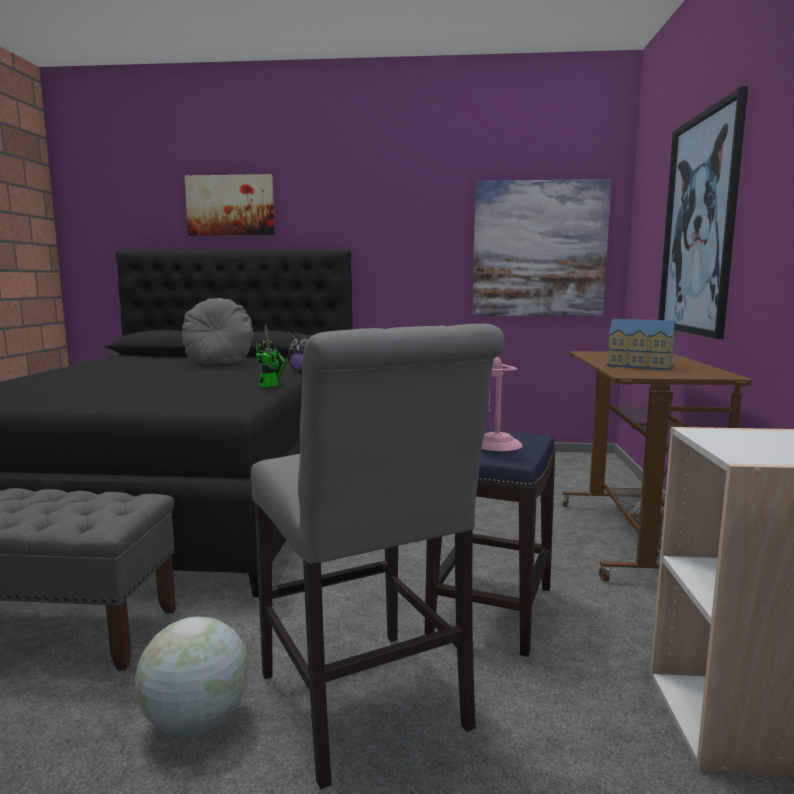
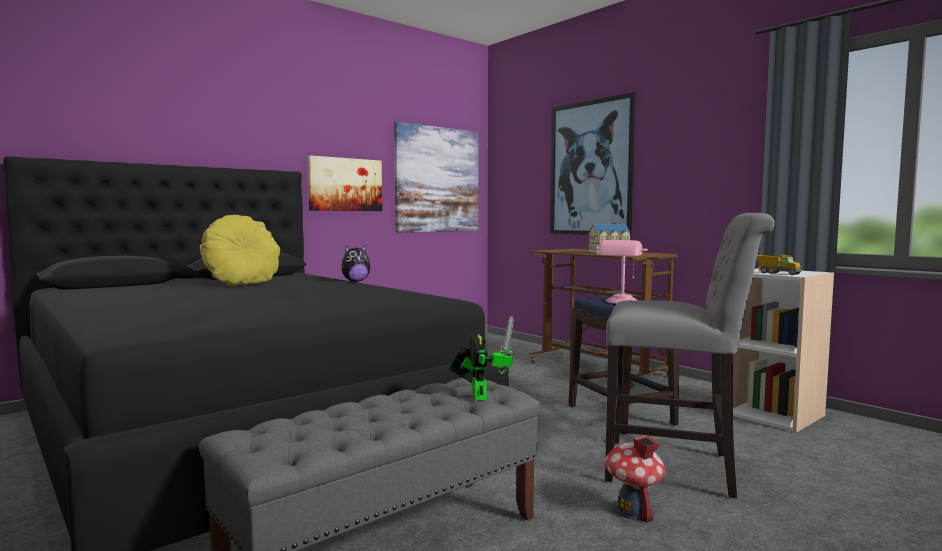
camera: 45 degrees left, 5 degrees down
(196, 722) = (633, 512): globe -> toy house
(219, 364) = (242, 284): grey pillow -> yellow pillow
(230, 205) = (165, 116): picture -> picture (345, 184)
(271, 385) = (393, 289): toy robot -> toy robot (478, 395)
(733, 447) = (777, 273): none -> toy truck

